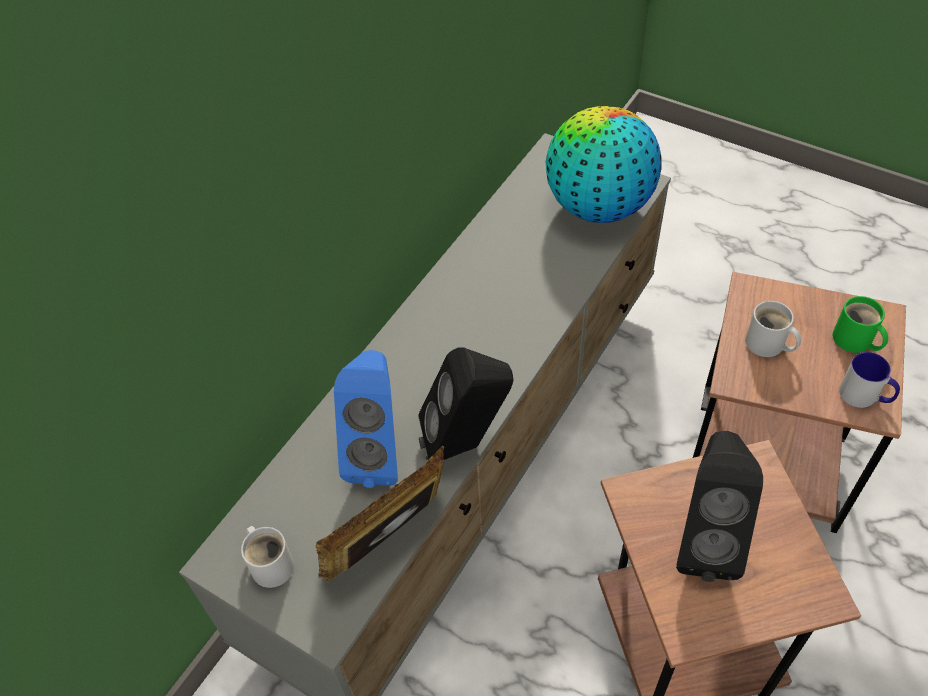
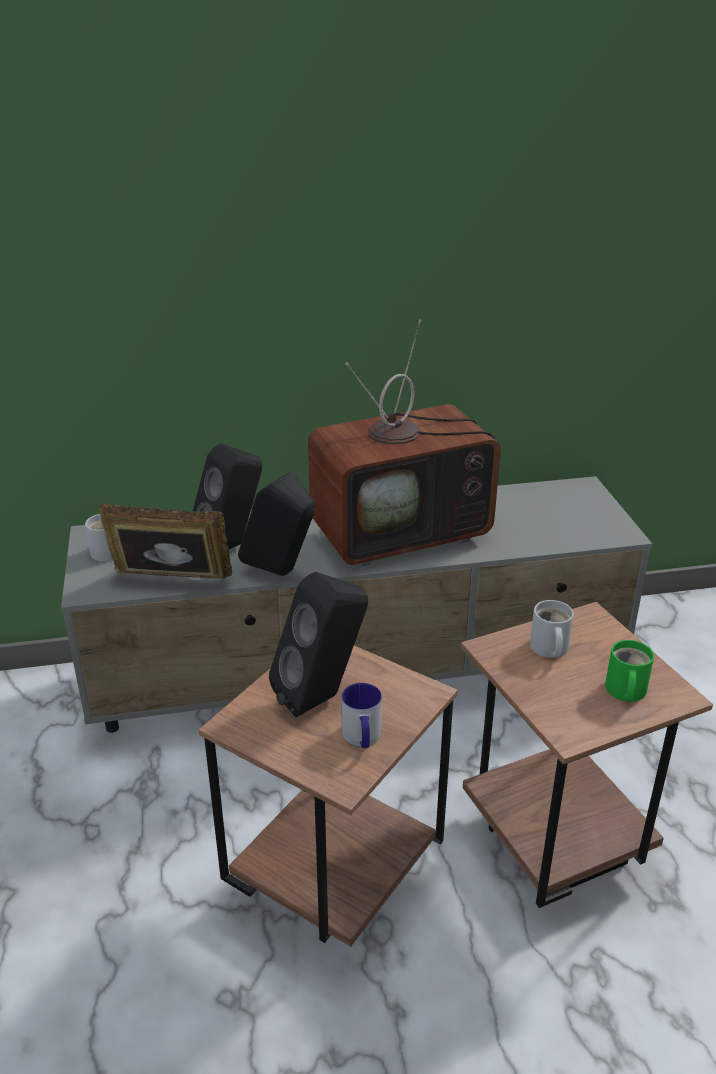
camera: 45 degrees right, 20 degrees down
(378, 453) = (231, 546): blue speaker -> black speaker
(492, 311) = (403, 531): none -> television
(598, 206) = (566, 527): globe -> none
(865, 396) = (574, 721): mug -> mug (362, 738)

